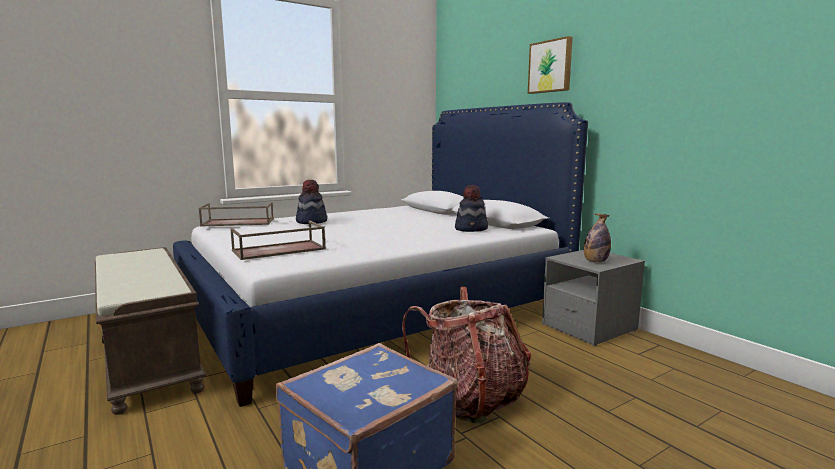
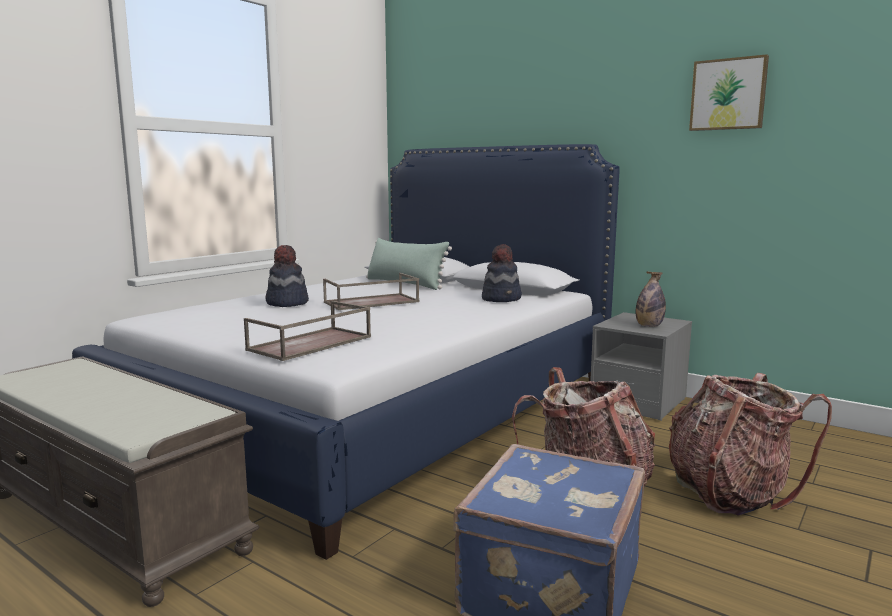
camera: 20 degrees left, 0 degrees up
(237, 222) = (180, 311): brown tray -> brown tray (371, 302)
(419, 213) = (405, 283): none -> green pillow
(551, 66) = (563, 101): picture -> picture (728, 94)
(601, 419) = (730, 492): none -> backpack

